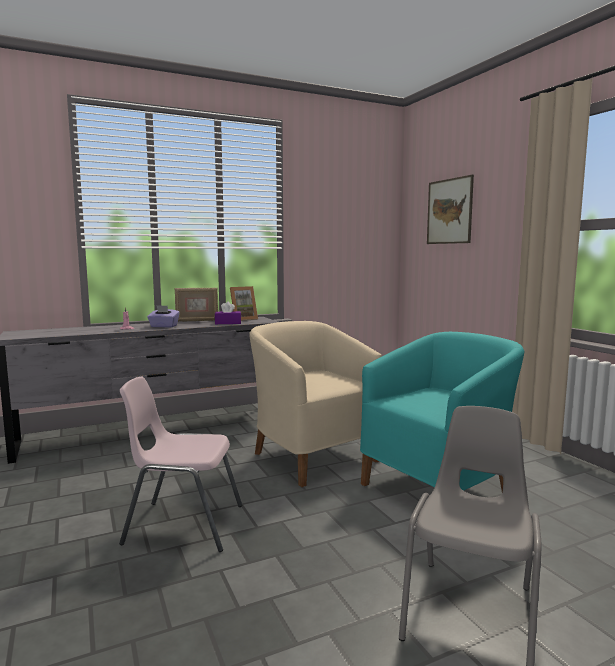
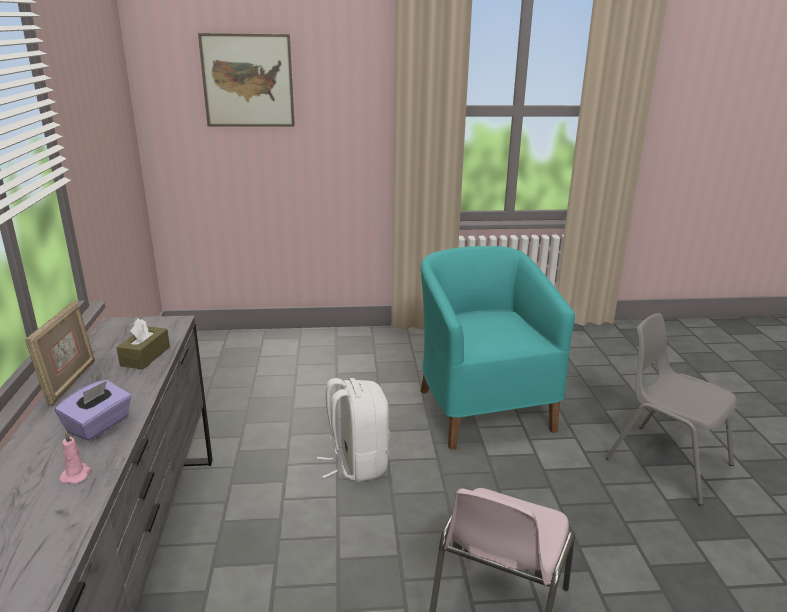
camera: 70 degrees left, 15 degrees up
(228, 323) = (145, 356): purple tissue box -> brown tissue box
(242, 319) = (117, 338): picture frame -> none
(312, 456) = (357, 463): beige armchair -> white backpack

